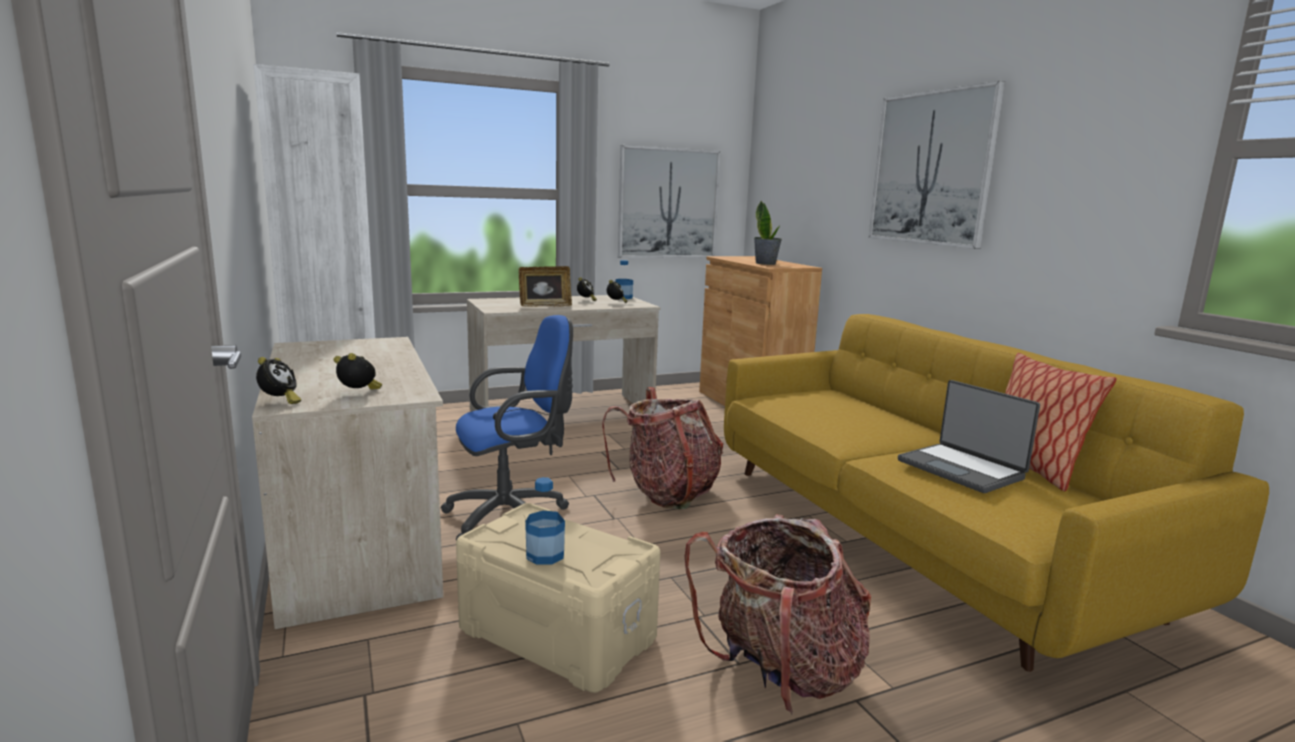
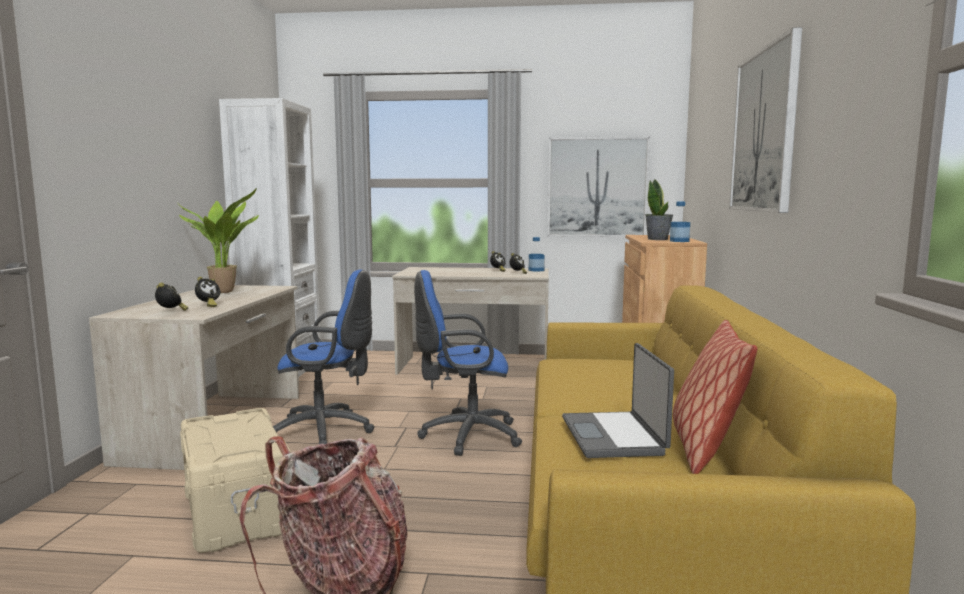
camera: 30 degrees right, 5 degrees down
(279, 402) = (121, 312): alarm clock -> alarm clock (208, 306)
(334, 353) = (226, 291): none -> potted plant
(545, 306) = (452, 273): picture frame -> none
(545, 555) = (213, 440): bottle -> bottle (679, 241)
(667, 492) = (465, 436): backpack -> blue office chair

